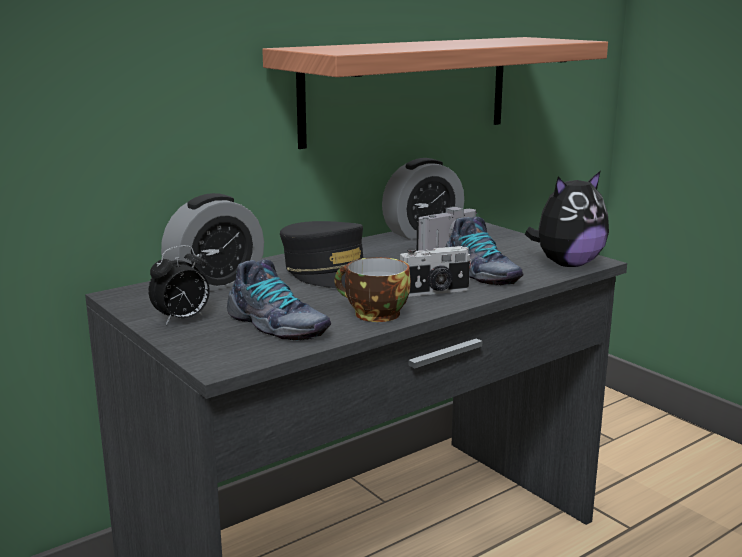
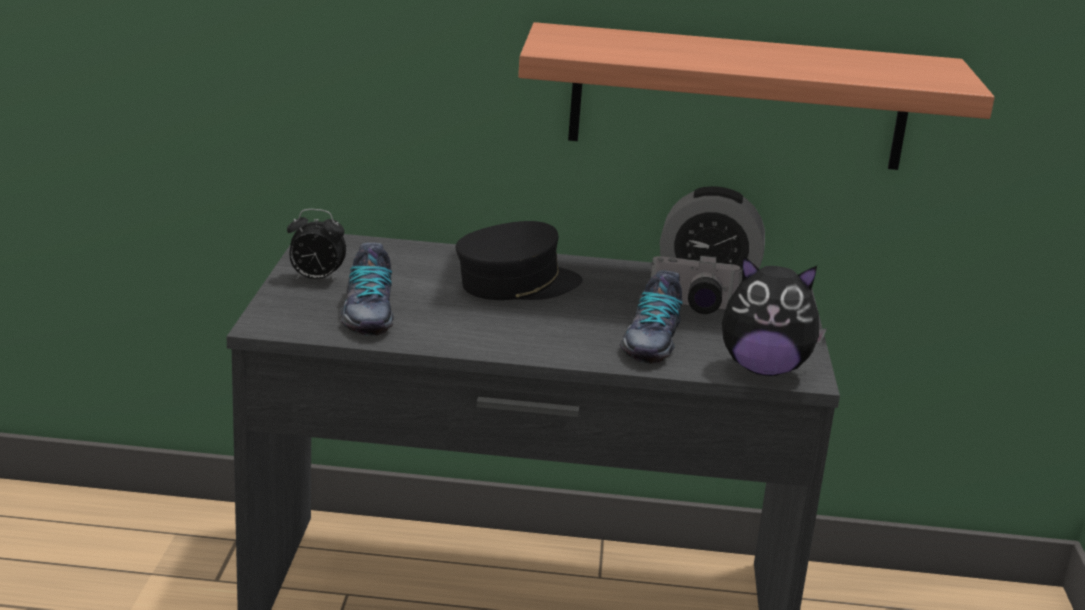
camera: 40 degrees right, 5 degrees up
(215, 283) = (406, 258): alarm clock -> none
(329, 272) = (516, 284): black cap -> black cap turned 120 degrees counterclockwise
(373, 314) = (458, 337): cup -> none
(435, 292) = (560, 340): camera -> none

